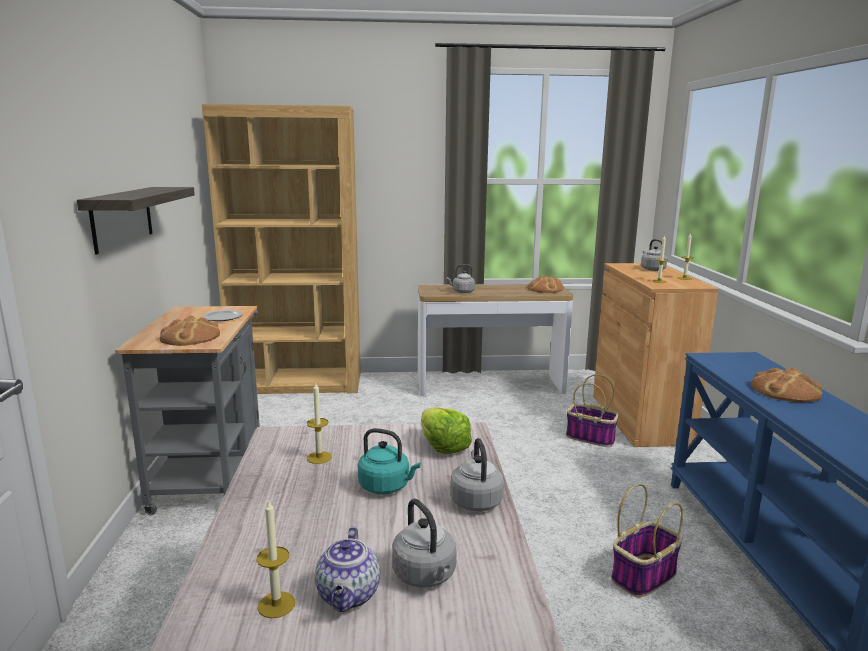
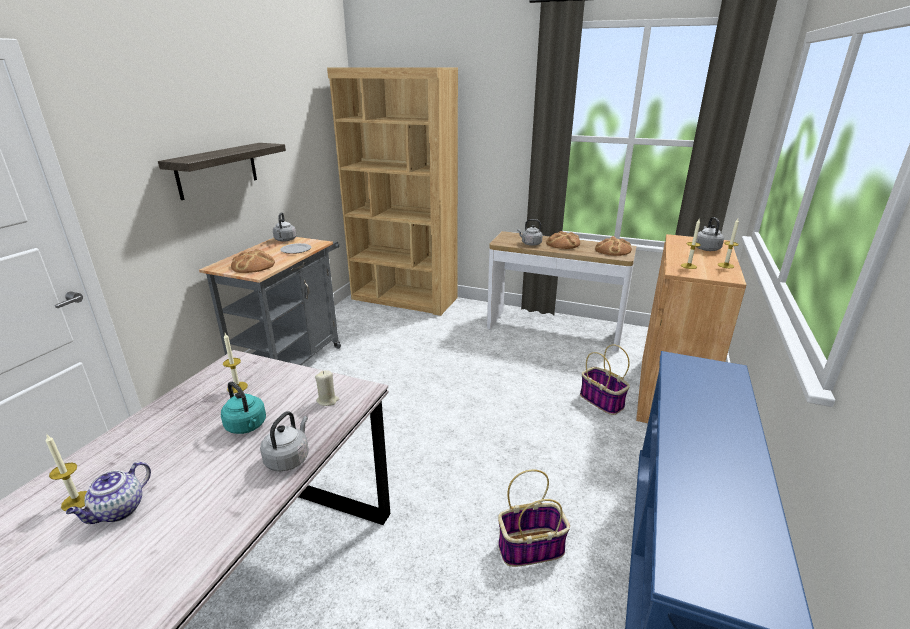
camera: 25 degrees right, 10 degrees up
(426, 576) = (178, 513): grey kettle -> grey kettle (285, 240)
(443, 446) = (327, 400): lettuce -> beige candle
(785, 391) = (711, 422): bread -> bread (563, 244)

